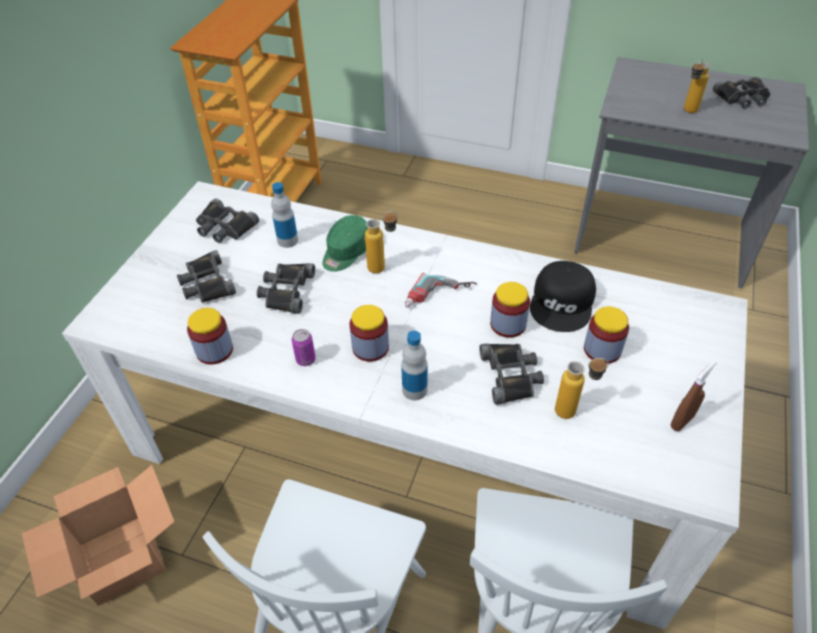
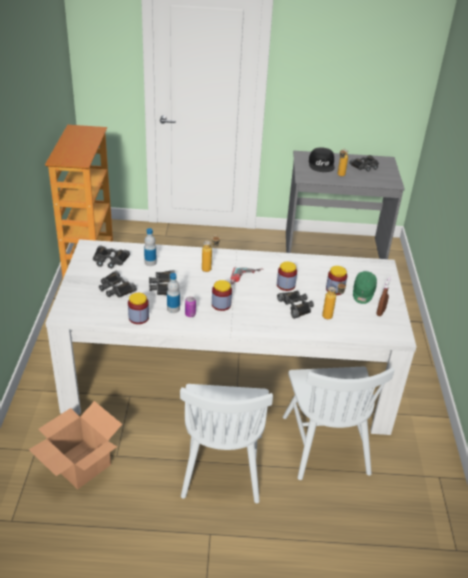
camera: 20 degrees left, 10 degrees down
(346, 253) = (186, 264): green cap -> green cap (363, 293)
(414, 390) = (252, 319): bottle -> bottle (173, 309)
(563, 302) = (309, 272): black cap -> black cap (322, 164)

